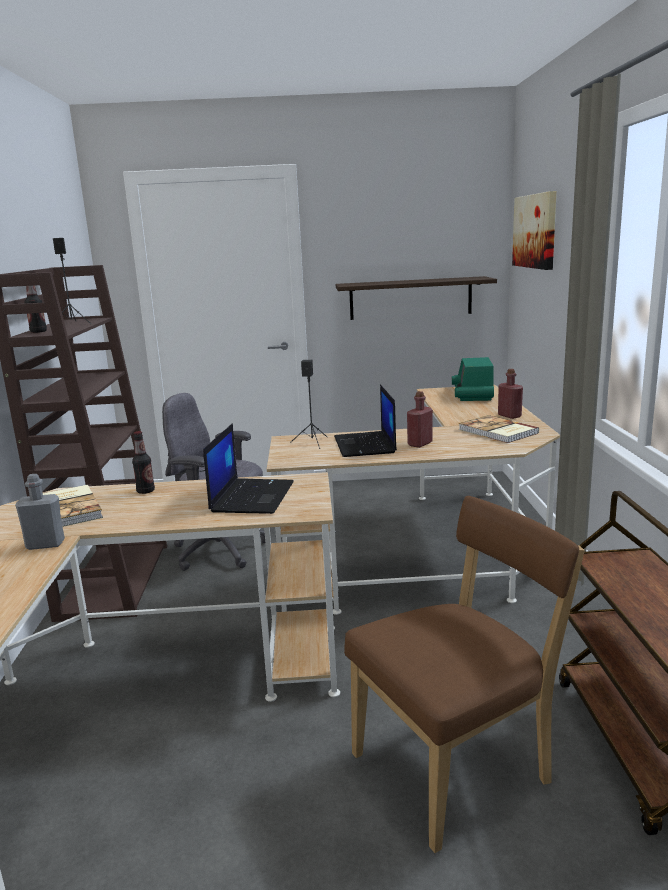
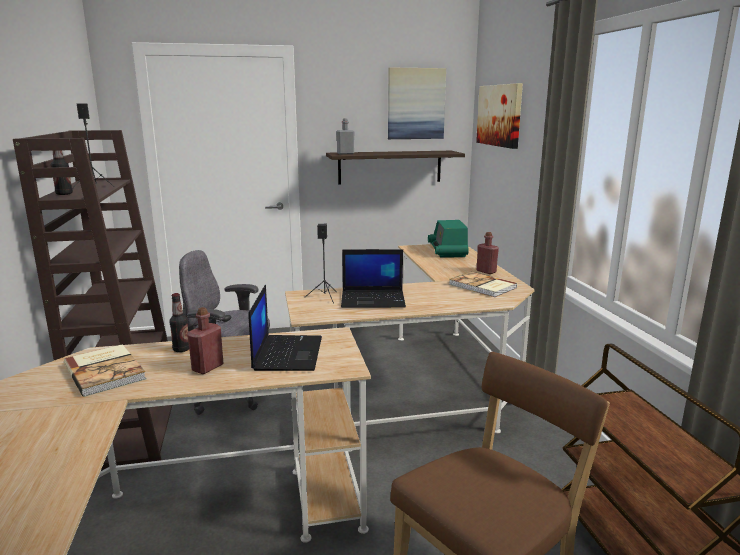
camera: 10 degrees left, 0 degrees up
(45, 544) = (94, 411): grey bottle -> grey bottle (345, 153)
(365, 445) = (373, 300): laptop -> laptop turned 75 degrees counterclockwise
(420, 444) = (421, 298): red bottle -> red bottle (207, 367)
(440, 223) = (416, 104): none -> picture

